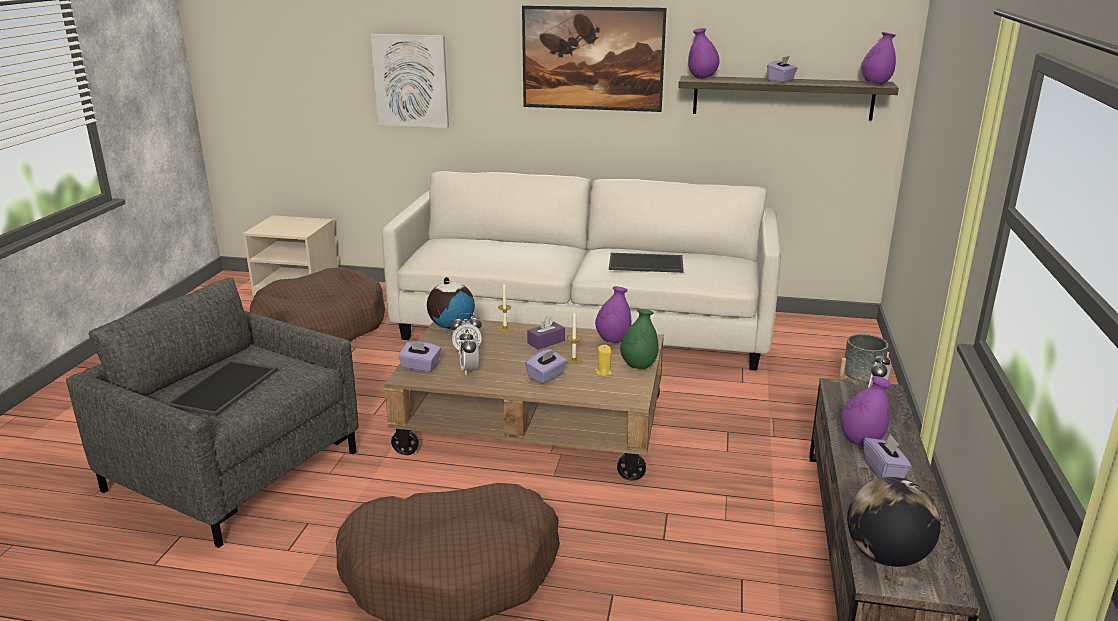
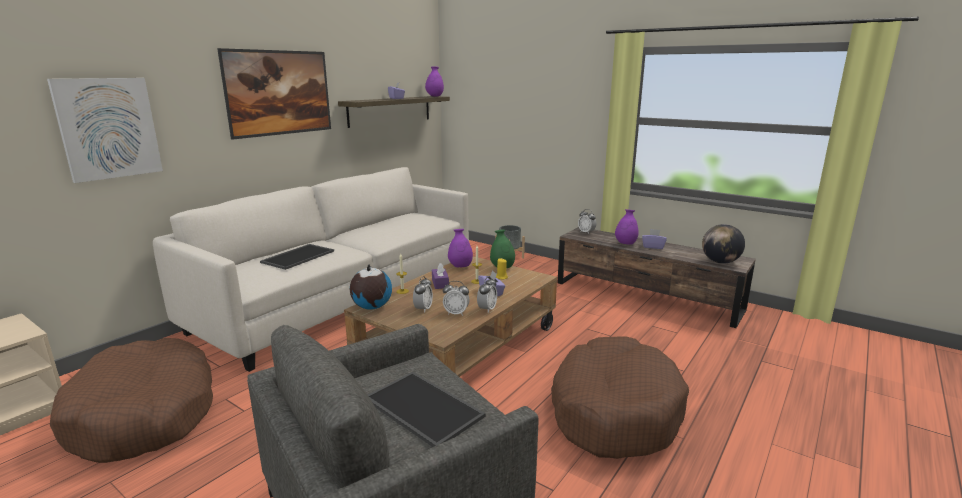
camera: 65 degrees left, 5 degrees down
(420, 367) = (430, 329): purple tissue box -> none
(494, 384) = (487, 309): none -> alarm clock
(646, 263) = (392, 228): tray -> tray (298, 256)
(702, 78) = (357, 100): purple vase -> none

